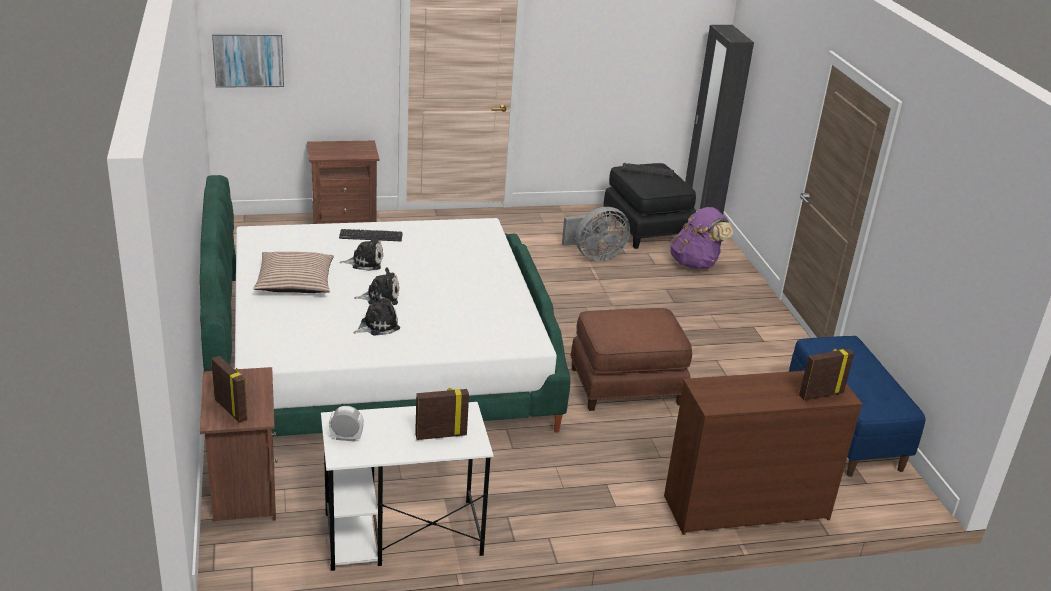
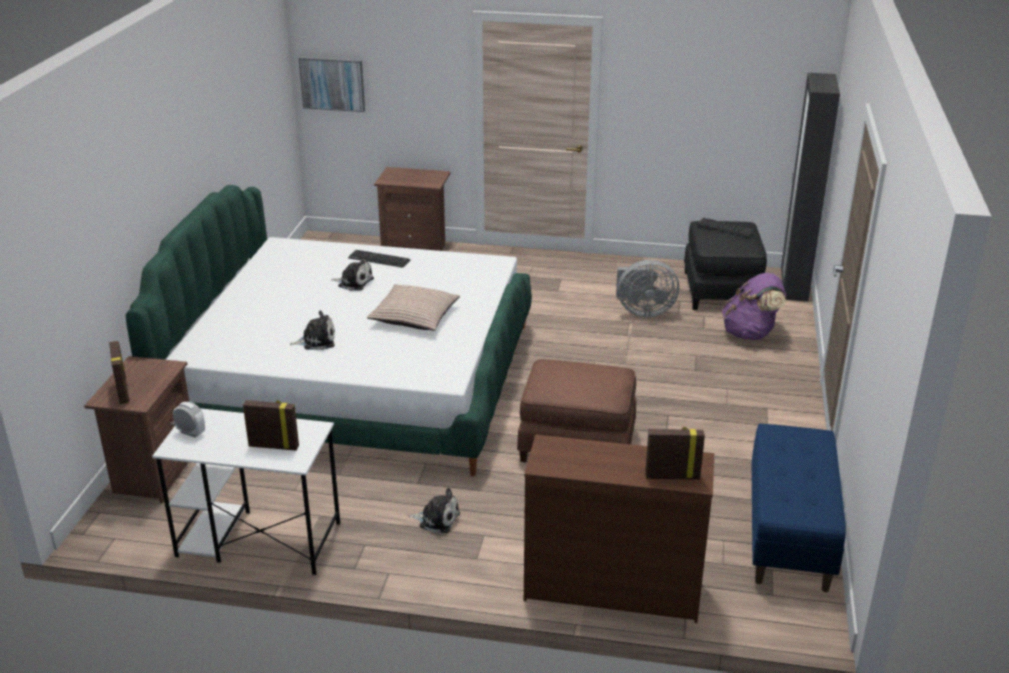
camera: 25 degrees right, 0 degrees up
(295, 282) = (277, 292): pillow -> pillow (414, 317)
(380, 297) = (341, 315): plush toy -> plush toy (437, 519)

